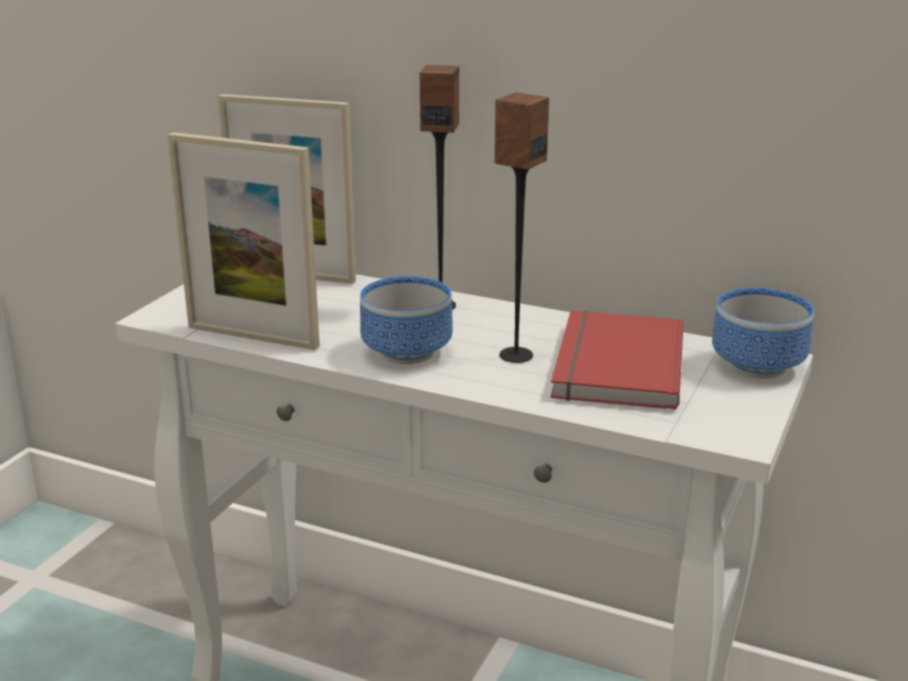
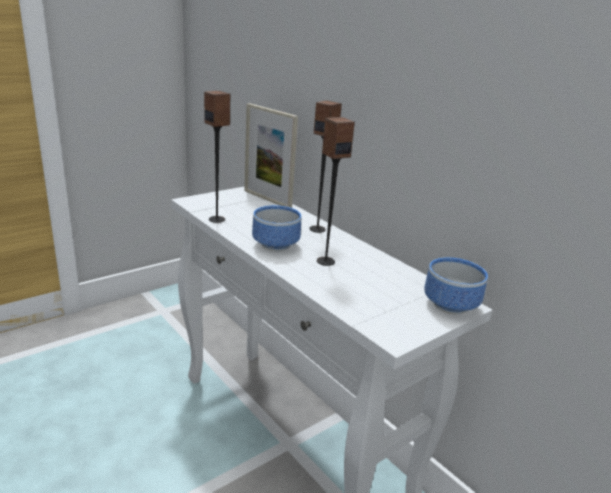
camera: 25 degrees right, 0 degrees up
(252, 337) = (217, 219): picture frame -> speaker
(613, 365) = (369, 280): red book -> none

